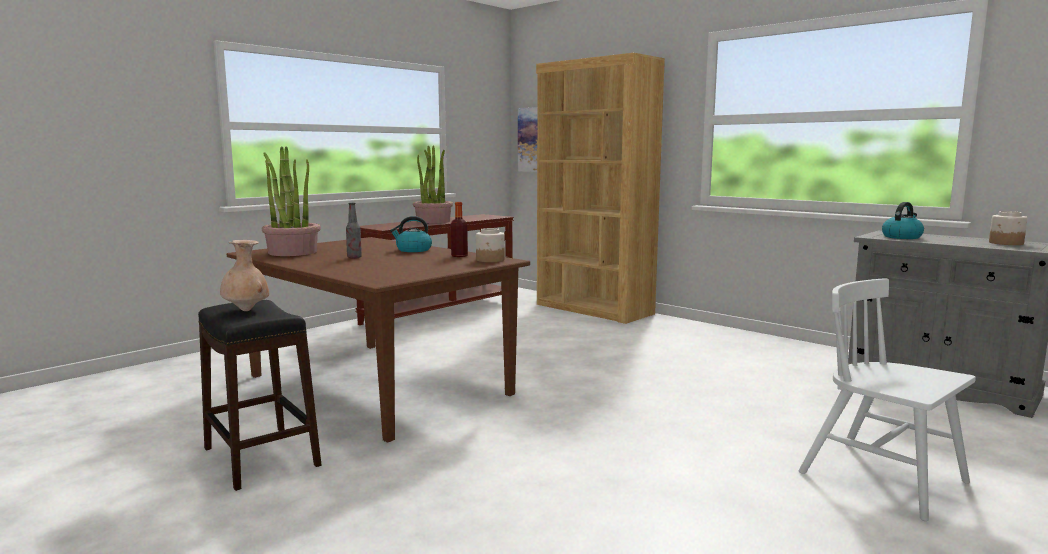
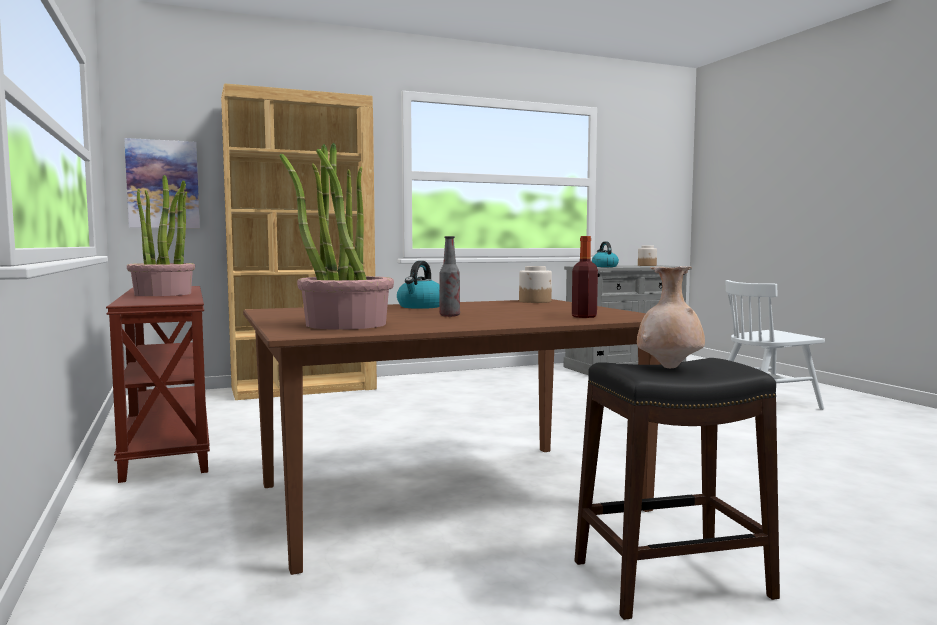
camera: 65 degrees left, 5 degrees down
(459, 256) = (493, 303): bottle -> bottle (584, 316)

